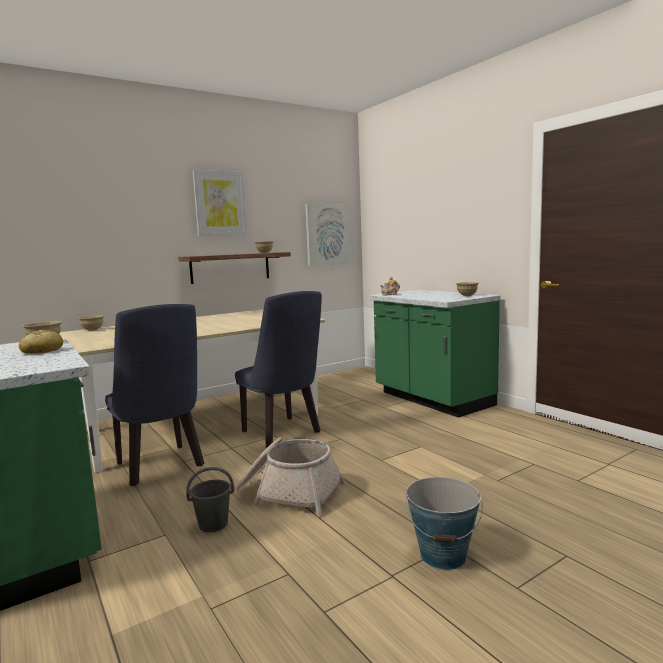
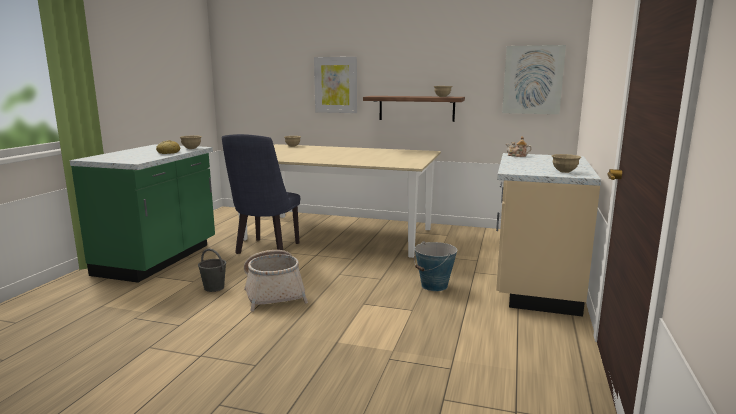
camera: 50 degrees right, 5 degrees up
(220, 203) = (412, 48): picture -> picture (336, 85)
(284, 433) = (361, 260): blue chair -> none
(432, 399) = (534, 284): green counter -> beige counter
(443, 555) = (239, 366): bucket -> bucket (434, 285)

